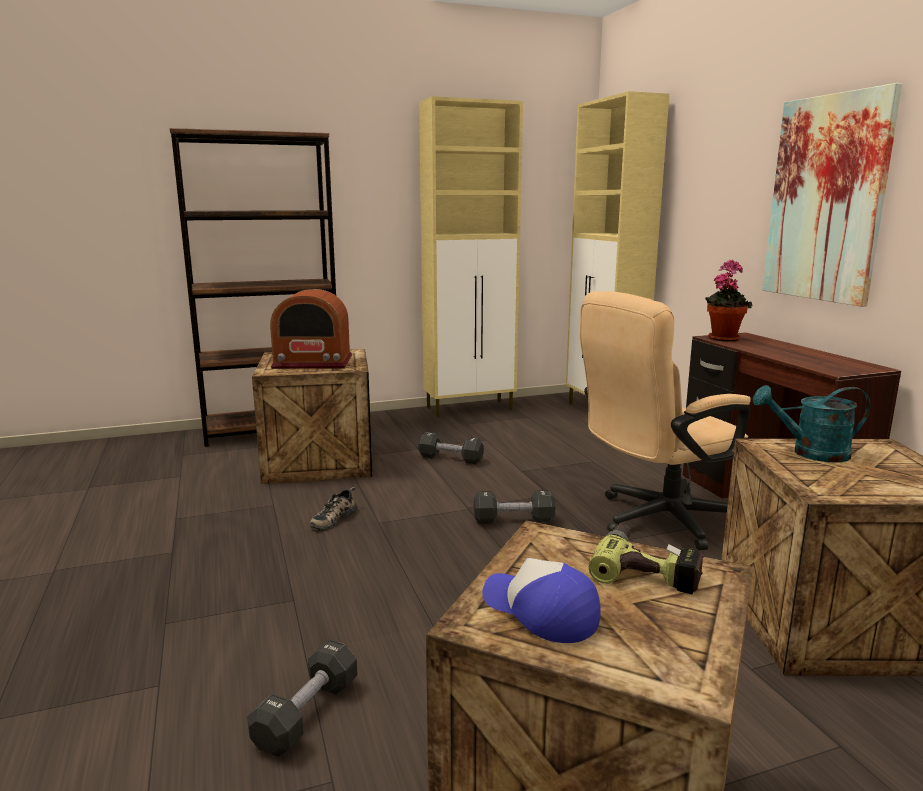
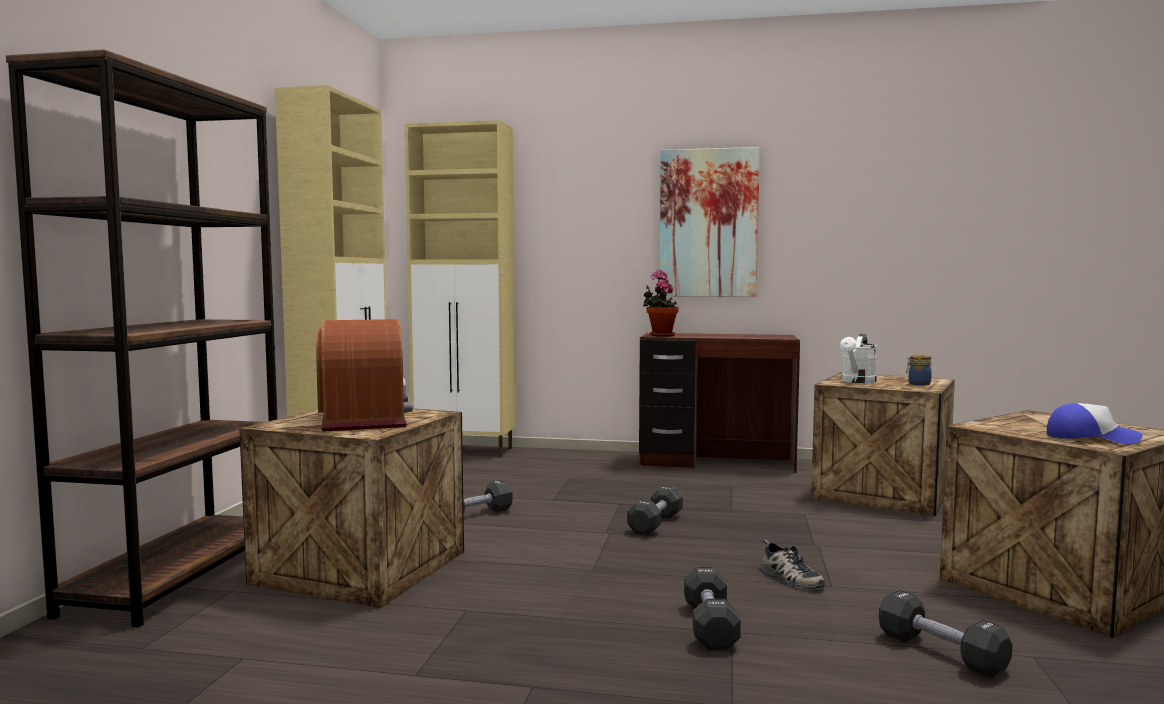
camera: 60 degrees left, 10 degrees down
(298, 589) = (710, 626): none -> black dumbbell
(313, 362) = (365, 419): radio -> radio turned 45 degrees counterclockwise
(333, 518) = (552, 586): shoe -> shoe (789, 578)
(540, 611) = (1091, 438): cap -> cap turned 135 degrees counterclockwise
(648, 569) = (1032, 420): power drill -> none
(656, 520) = (709, 489): beige office chair -> none
(810, 453) = (857, 381): turquoise watering can -> white watering can
(875, 485) = (918, 384): none -> jar

